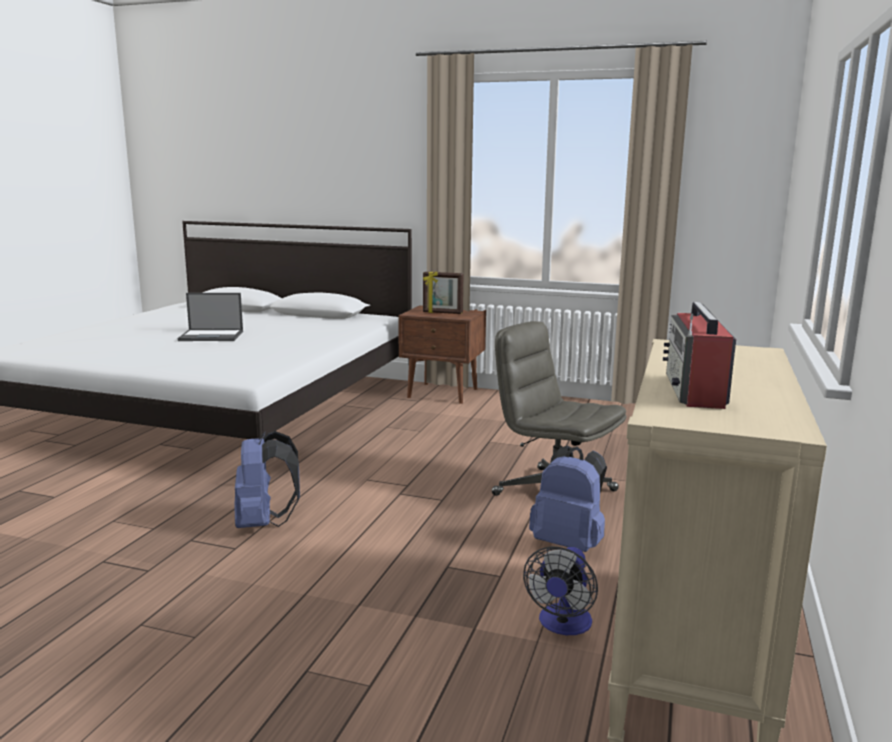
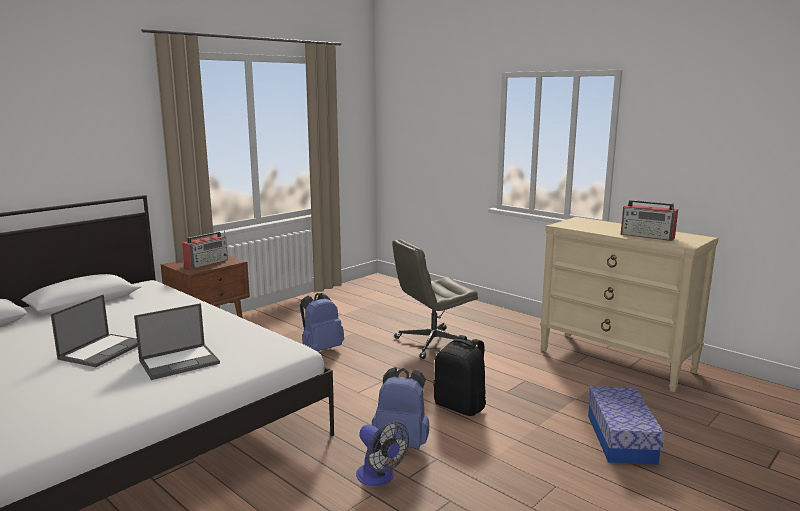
camera: 65 degrees left, 0 degrees up
(199, 355) = (180, 361): none -> laptop
(358, 686) = (621, 438): none -> storage box
(375, 541) = (461, 406): none -> black backpack
(442, 313) = (207, 263): picture frame -> radio
(563, 625) = (580, 377): fan -> fan (379, 478)
(569, 544) = (499, 356): blue backpack -> blue backpack (321, 349)

